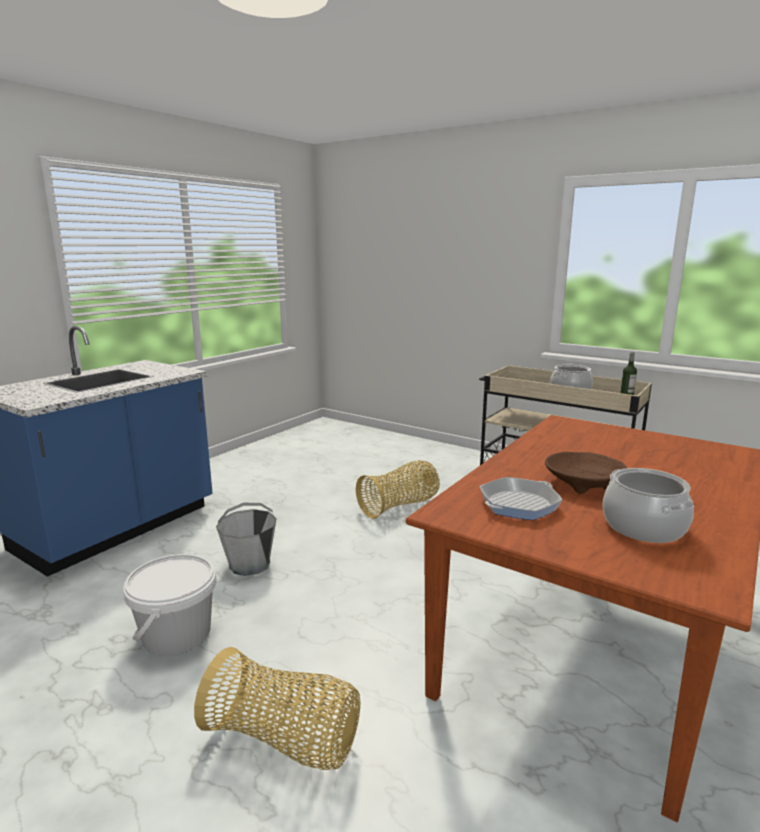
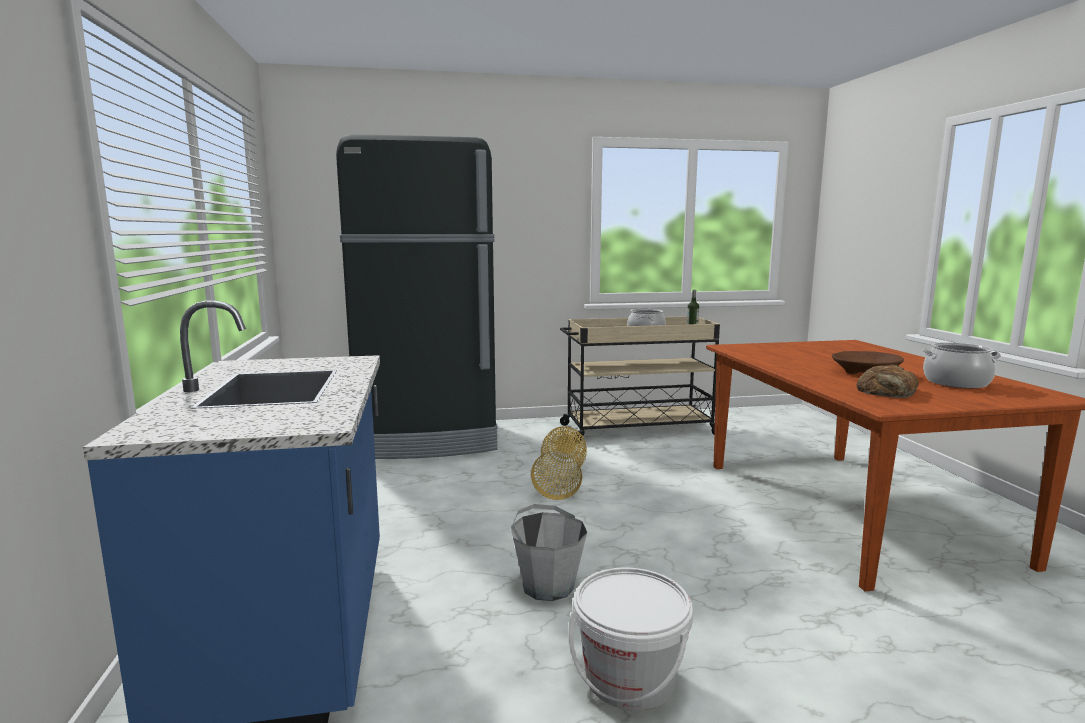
camera: 45 degrees left, 5 degrees down
(284, 740) = (875, 678): basket -> none
(382, 446) = (429, 440): none -> black fridge
(519, 504) = (888, 391): frying pan -> bread

